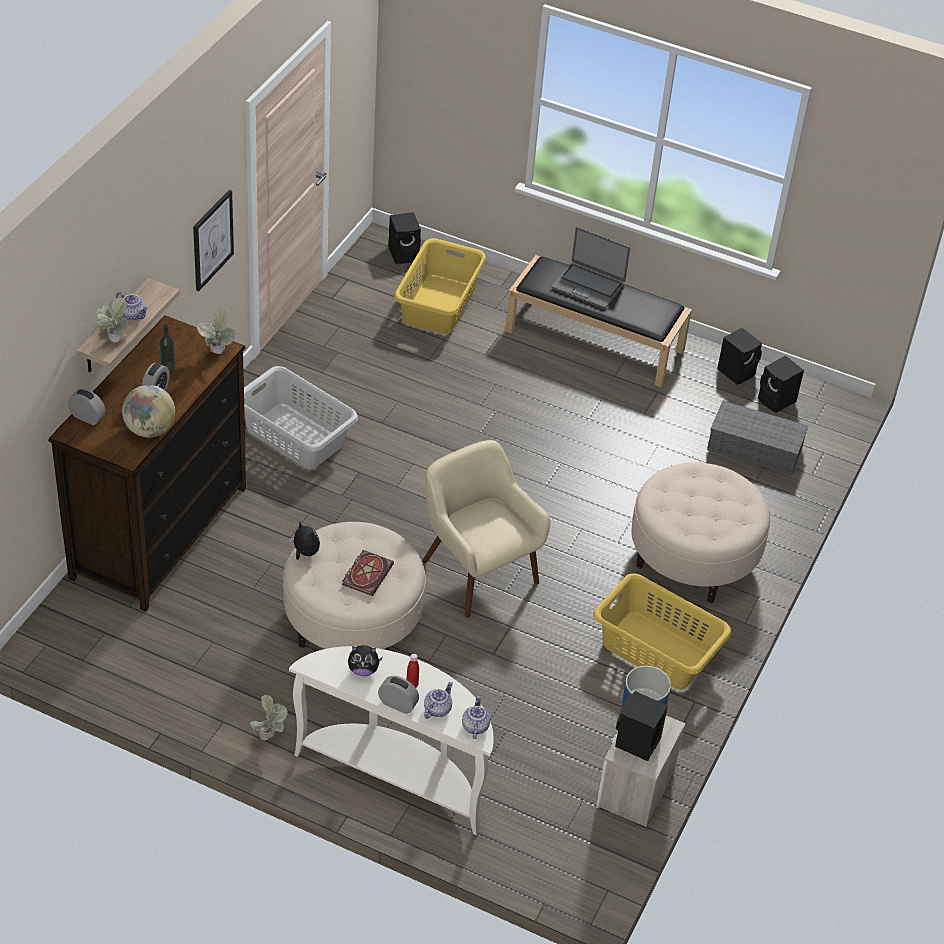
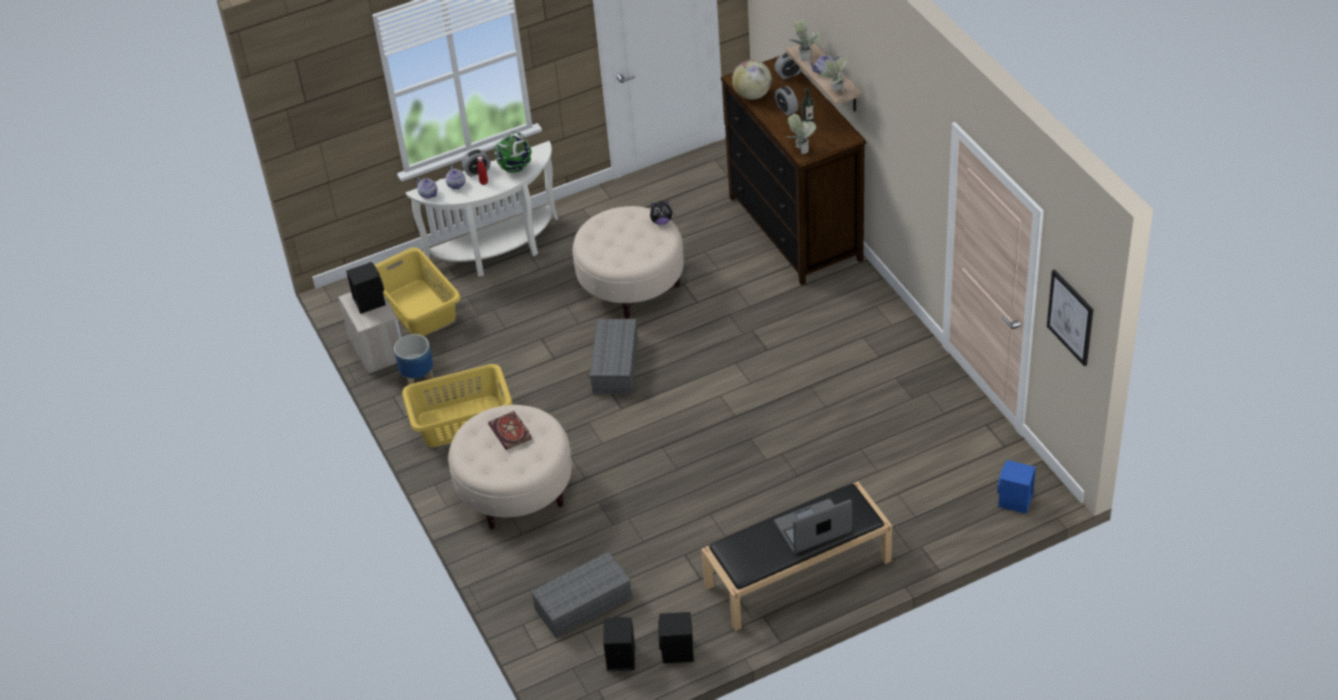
camera: 135 degrees right, 0 degrees up
(212, 240) = (913, 170): picture -> picture (1070, 317)
(270, 737) = (579, 212): potted plant -> potted plant (834, 91)
(295, 437) = (833, 332): grey laundry basket -> none
(363, 670) = (515, 168): plush toy -> globe
(367, 573) = (616, 241): book -> book (511, 432)
(405, 254) = (1014, 502): black speaker -> blue speaker
(439, 304) = (926, 491): yellow laundry basket -> yellow laundry basket (418, 309)
(478, 571) = (616, 366): beige armchair -> grey storage box

